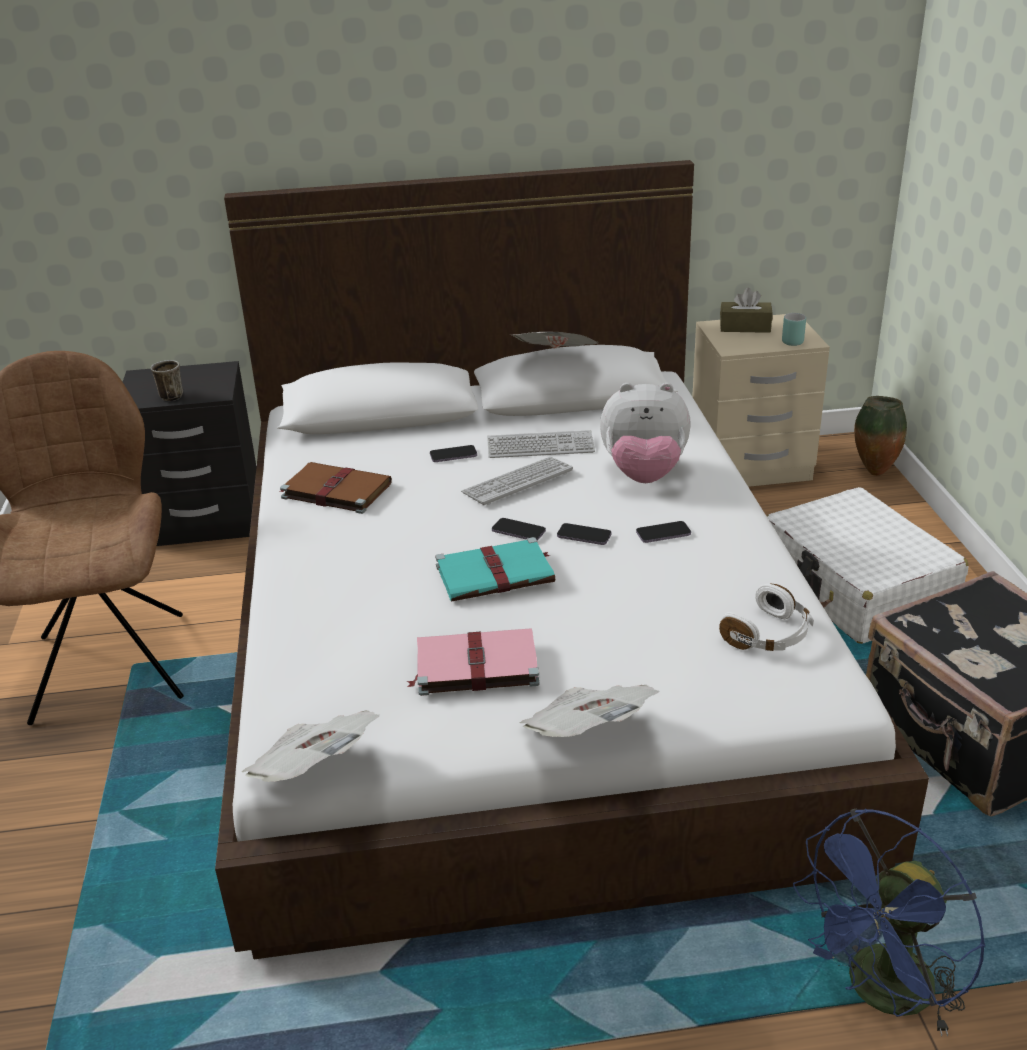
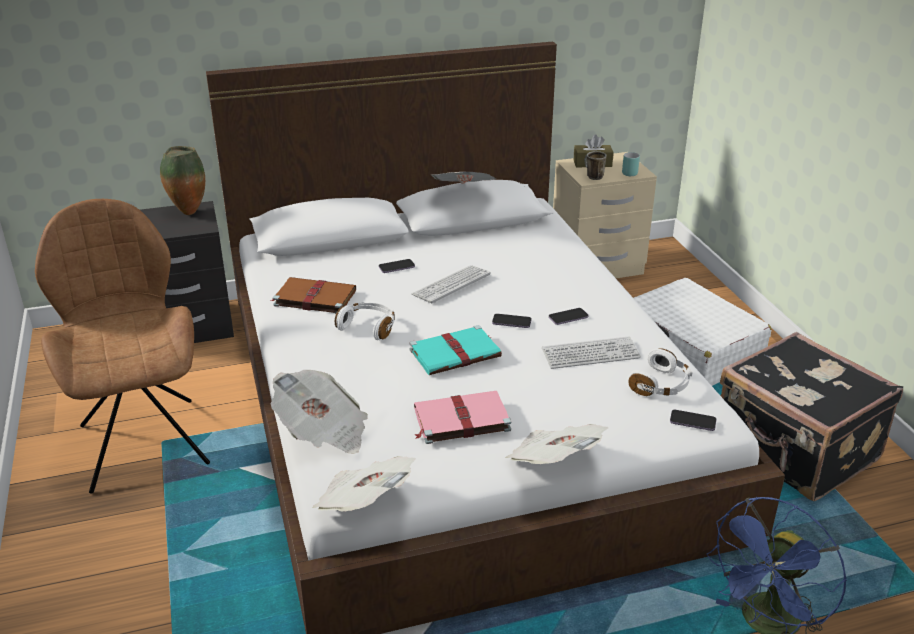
camera: 10 degrees left, 0 degrees up
(169, 395) = (166, 230): mug -> mug (592, 176)
(290, 669) = (323, 432): none -> newspaper
(392, 532) = (368, 327): none -> white headphones
(518, 531) = (463, 321): phone -> phone (692, 422)
(540, 446) = (460, 258): keyboard -> keyboard (590, 354)
(644, 475) = (542, 275): plush toy -> none
(873, 472) = (685, 266): vase -> vase (188, 212)

